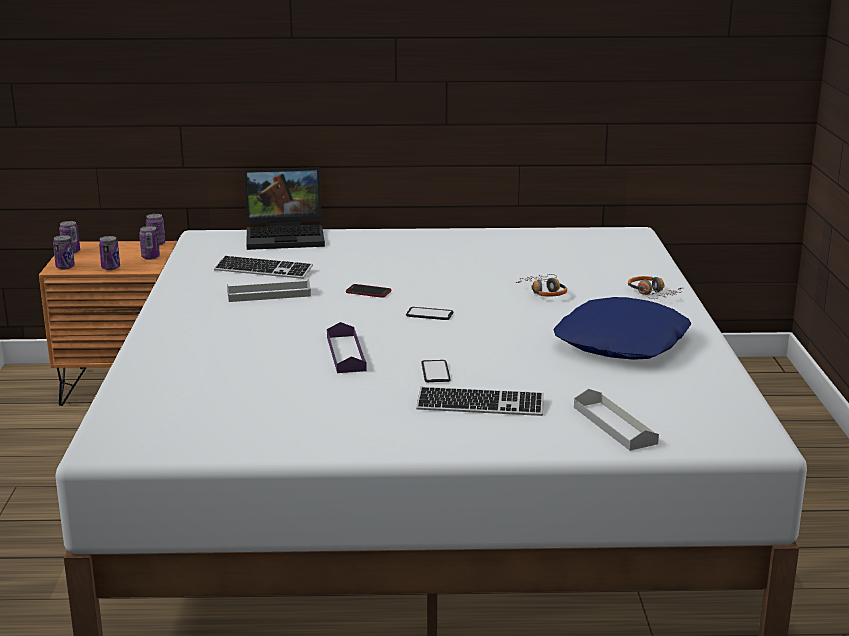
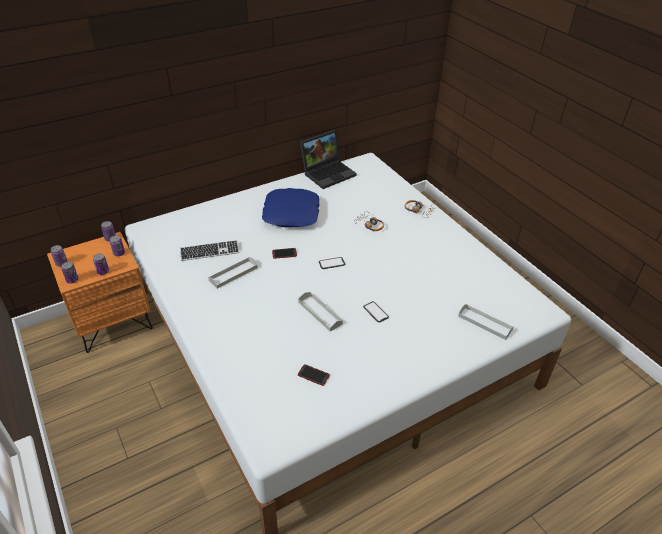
camera: 30 degrees left, 20 degrees up
(255, 405) = (313, 375): none -> phone
(287, 236) = (194, 214): laptop -> laptop (328, 172)
(346, 353) = (320, 313): purple tray -> grey tray
(480, 405) = (417, 331): keyboard -> none
(623, 343) = (437, 256): blue pillow -> blue pillow (292, 214)

